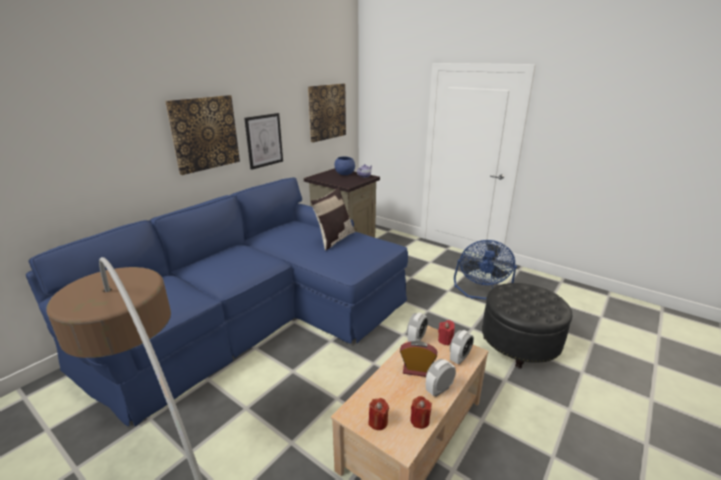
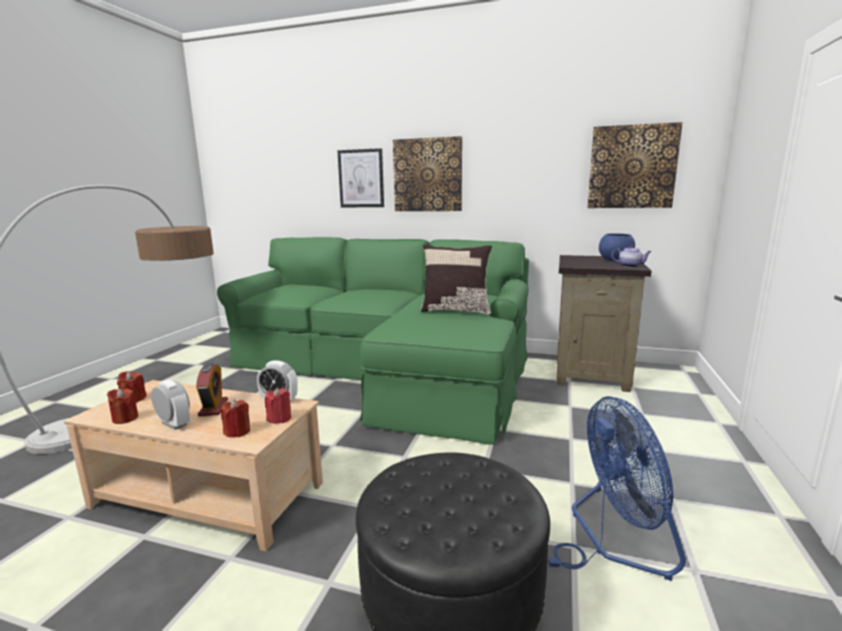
camera: 70 degrees right, 10 degrees down
(260, 315) = (387, 368): blue sofa -> green sofa
(264, 140) = (503, 193): picture -> picture (361, 178)
(459, 358) = (237, 432): alarm clock -> red candle

